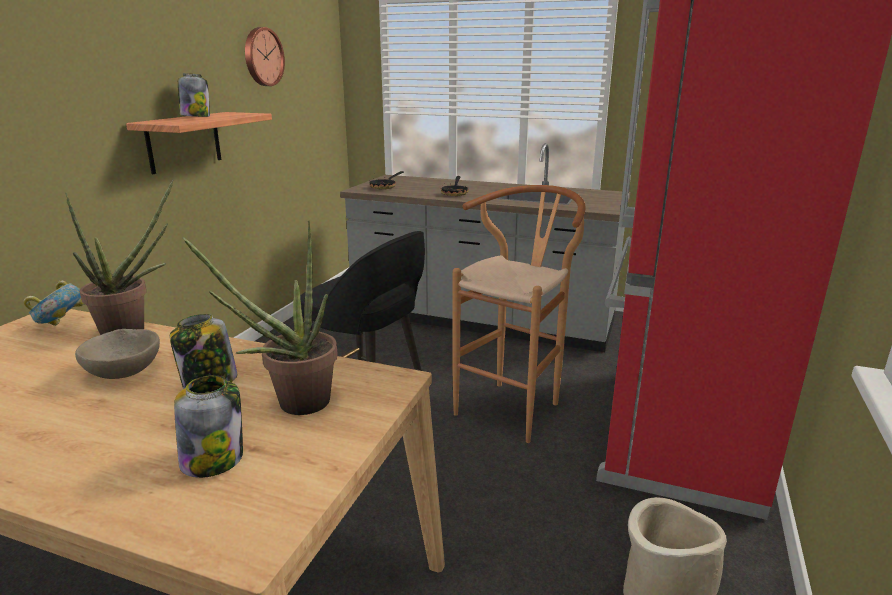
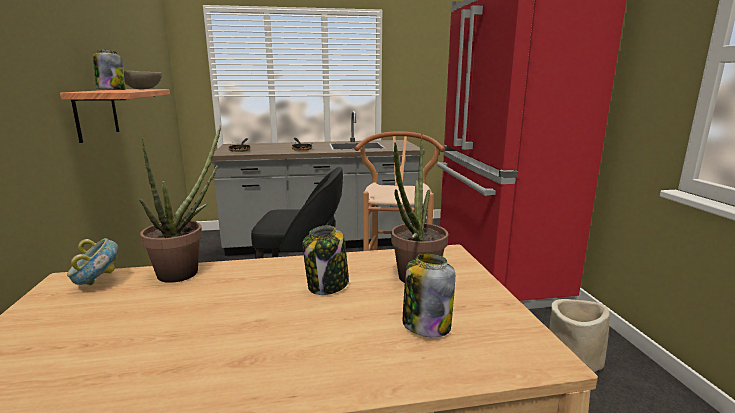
camera: 30 degrees left, 5 degrees down
(125, 372) = (241, 298): beige bowl -> beige bowl (143, 89)
(262, 57) = (132, 45): wall clock -> none

